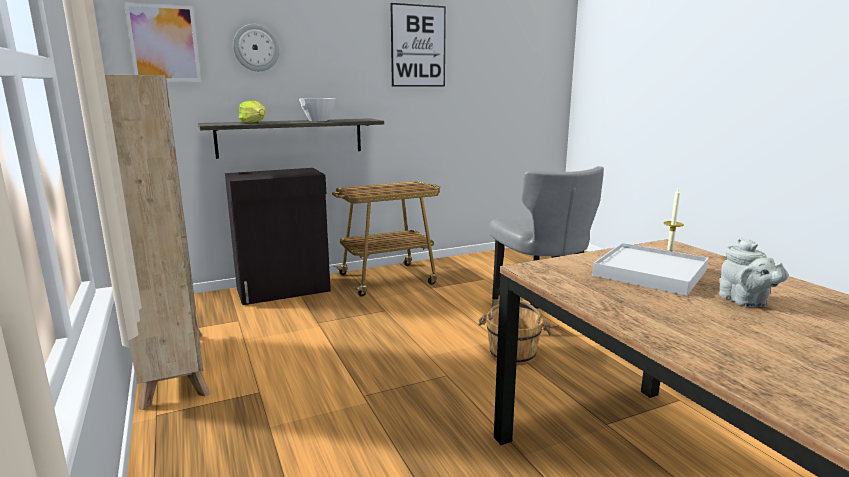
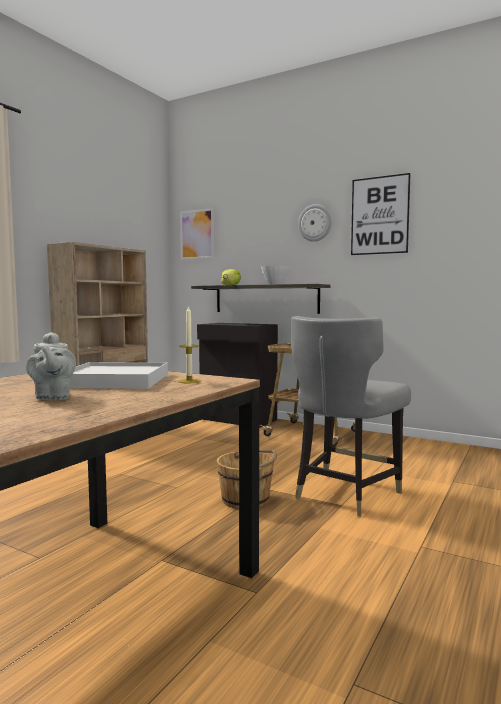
camera: 55 degrees right, 10 degrees down
(256, 48) = (247, 231): wall clock -> wall clock (315, 223)
(745, 302) = (52, 397): grey teapot -> grey teapot turned 60 degrees counterclockwise

